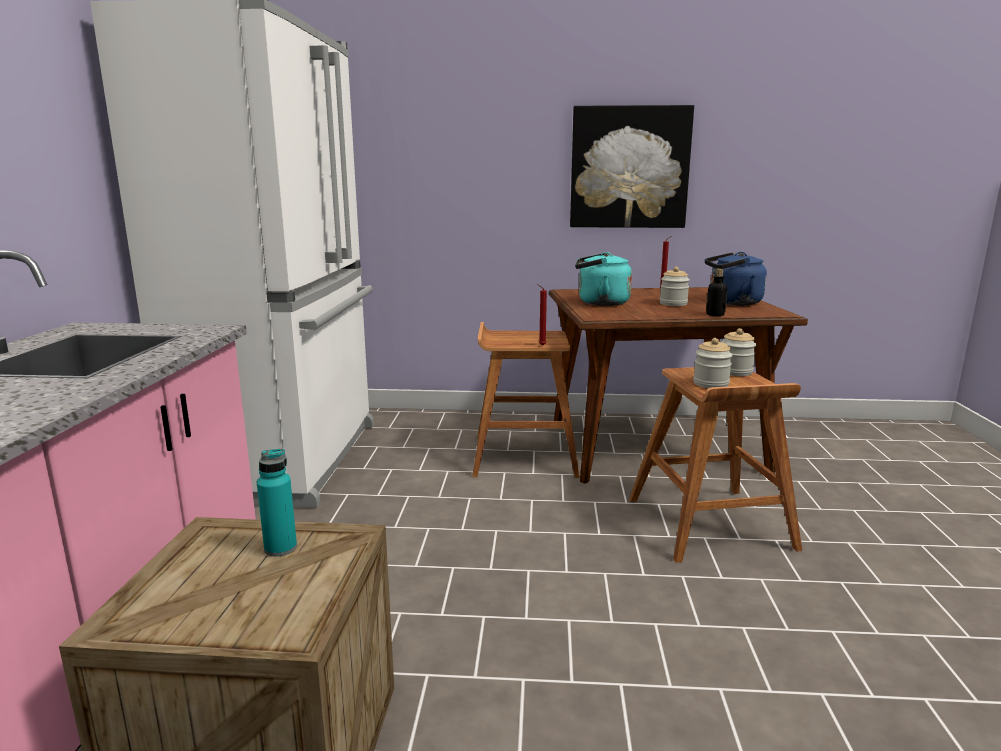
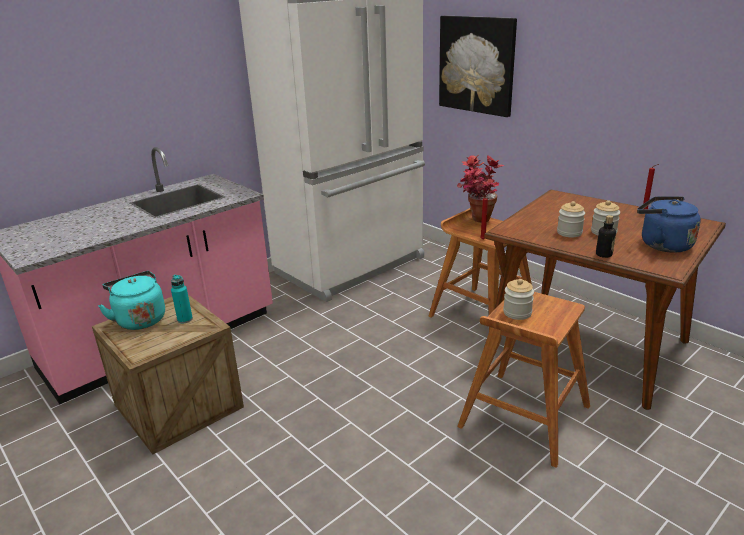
camera: 45 degrees right, 10 degrees up
(503, 334) = (476, 221): none -> potted plant
(600, 303) = (546, 215): turquoise kettle -> turquoise kettle (139, 319)
(629, 168) = (643, 90): picture -> picture (477, 65)
(735, 372) = (563, 310): jar -> jar (569, 233)

